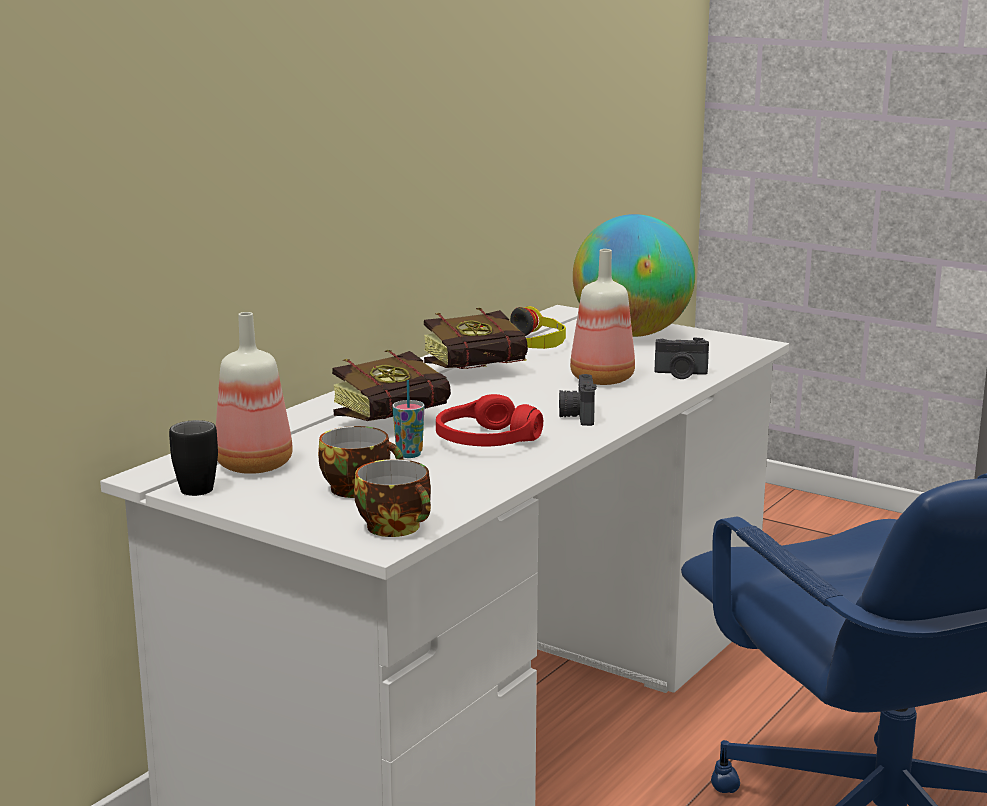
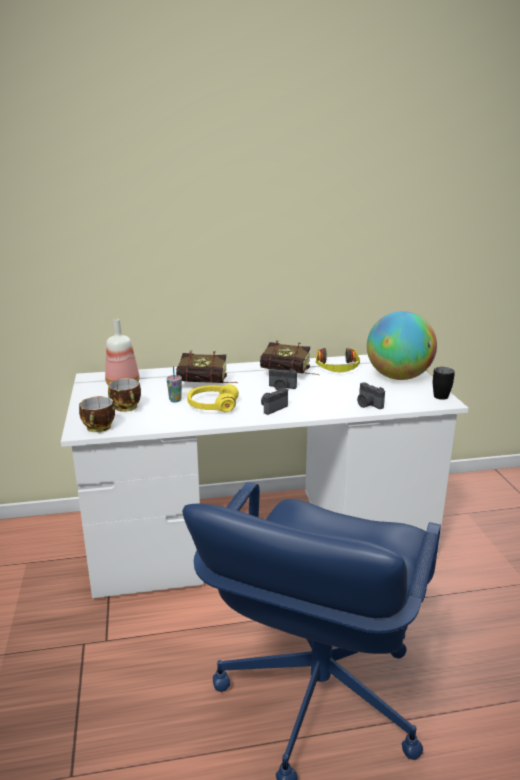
camera: 45 degrees right, 5 degrees up
(194, 486) = (90, 386): black mug -> black mug (441, 395)
(486, 441) = (212, 405): red headphones -> yellow headphones
(520, 390) = (281, 388): none -> camera
(600, 379) = (326, 394): bottle -> none

